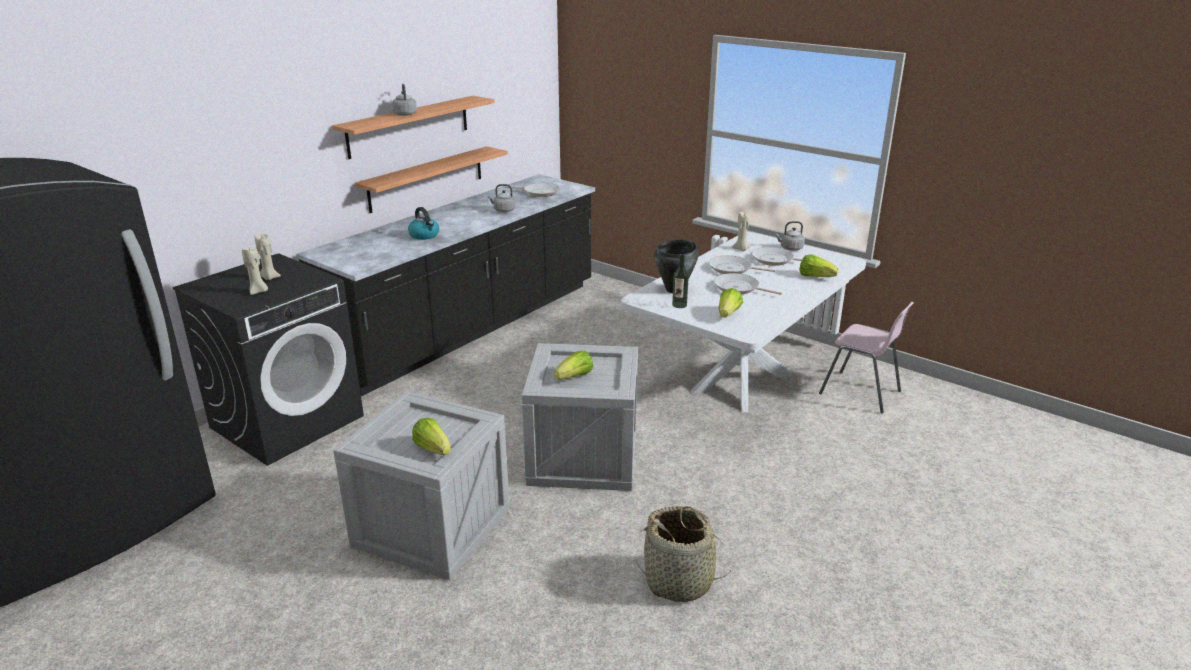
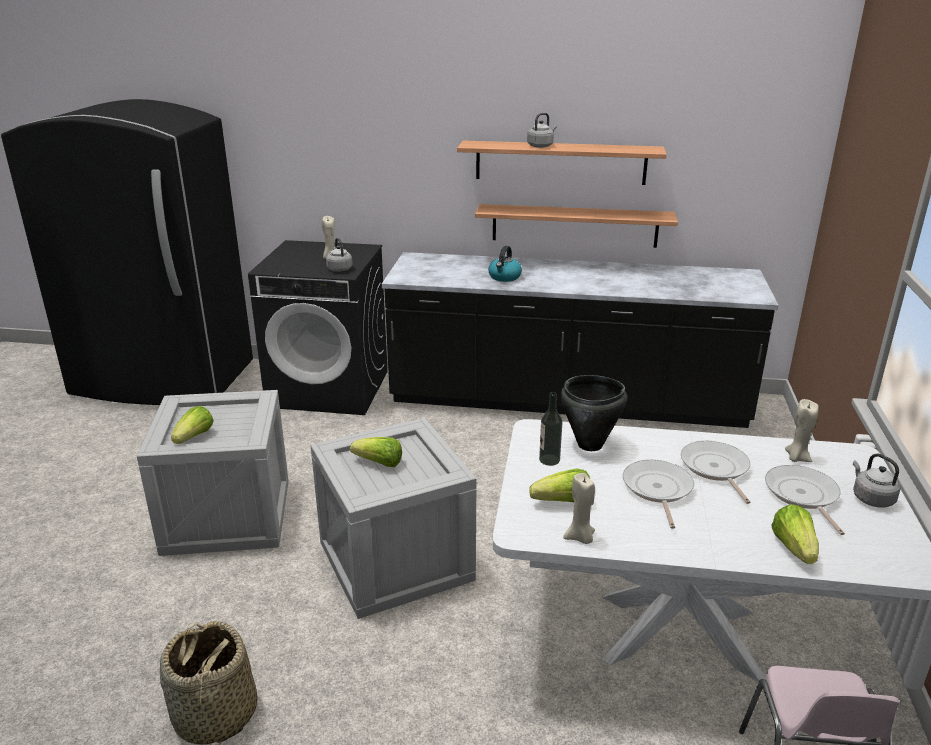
camera: 60 degrees right, 0 degrees up
(258, 292) = (301, 263): beige candle -> beige candle (580, 538)
(503, 210) = (622, 286): grey kettle -> grey kettle (339, 269)
(539, 192) = (704, 285): frying pan -> none

